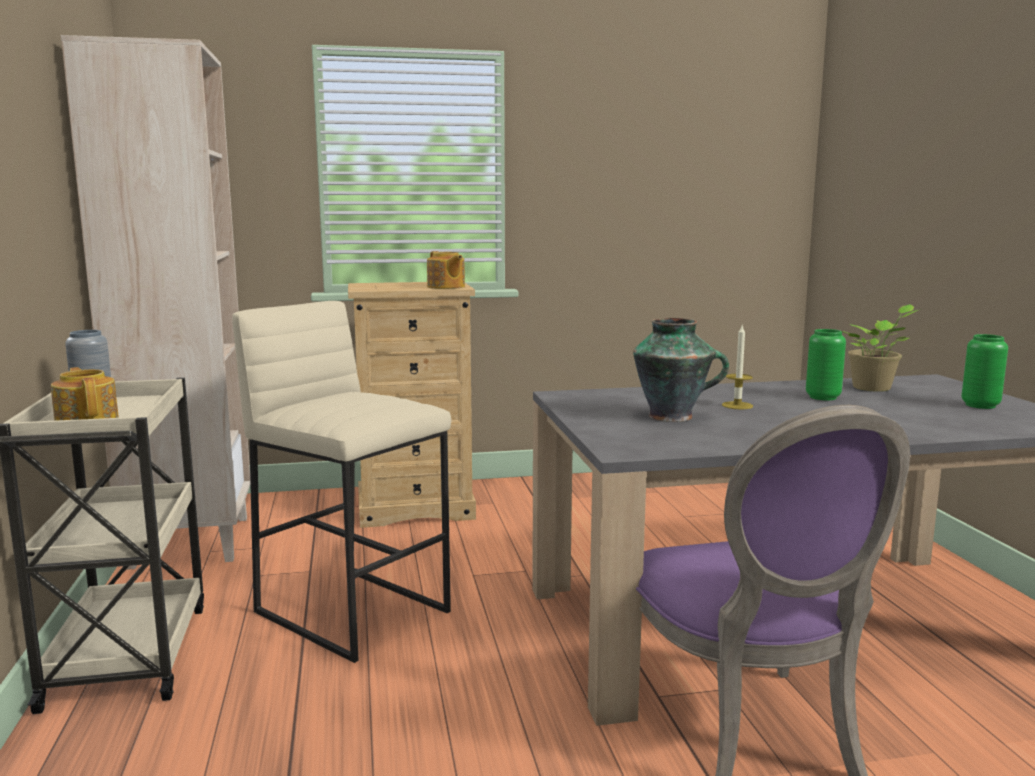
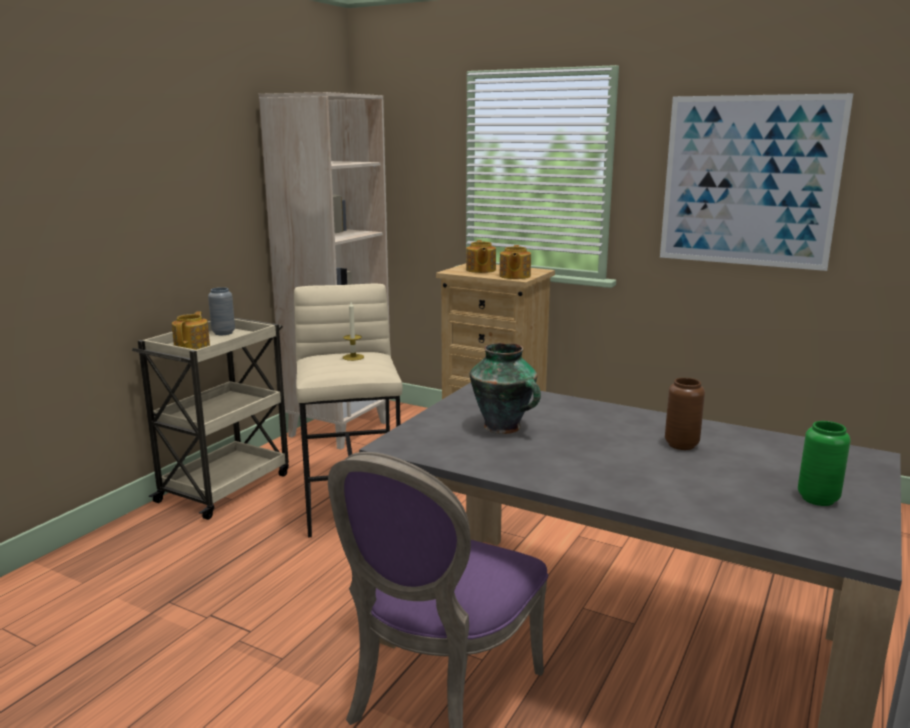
camera: 40 degrees right, 5 degrees up
(390, 286) = (480, 270): none -> teapot
(642, 175) = (748, 182): none -> picture
(737, 405) = (582, 432): candle -> candle (353, 357)
(822, 397) = (681, 445): green vase -> brown vase
(874, 388) = (765, 450): potted plant -> none

